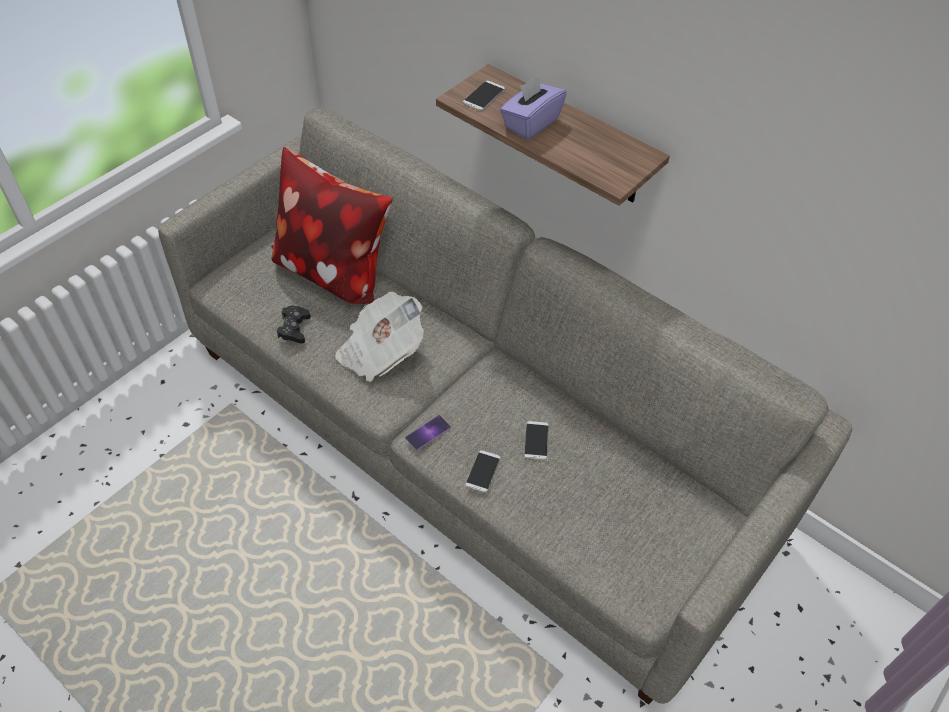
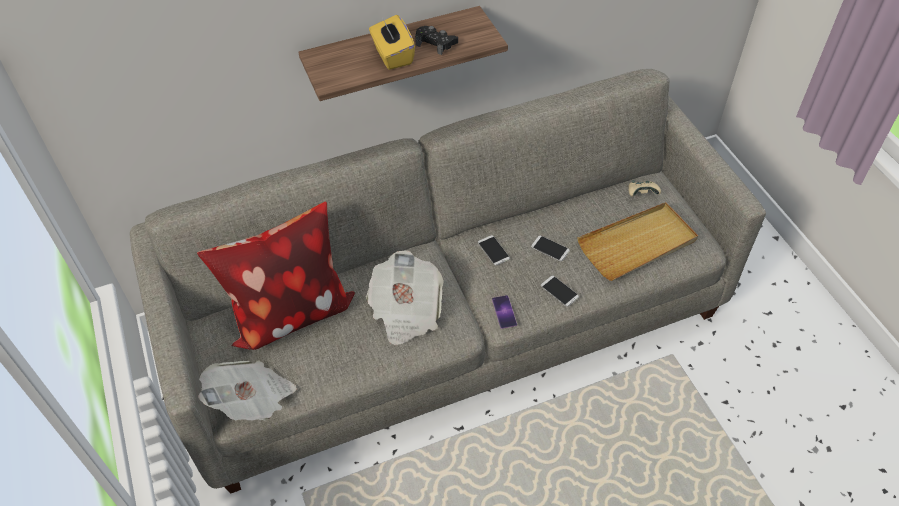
camera: 60 degrees left, 0 degrees up
(229, 288) = (253, 400): none -> newspaper
(294, 328) = (340, 363): black game controller -> black game controller (436, 43)
(484, 96) = (339, 68): phone -> phone (493, 250)
(531, 123) = (392, 55): purple tissue box -> yellow tissue box
(599, 524) = (637, 244): none -> beige tray
(685, 504) = (641, 194): none -> beige game controller

